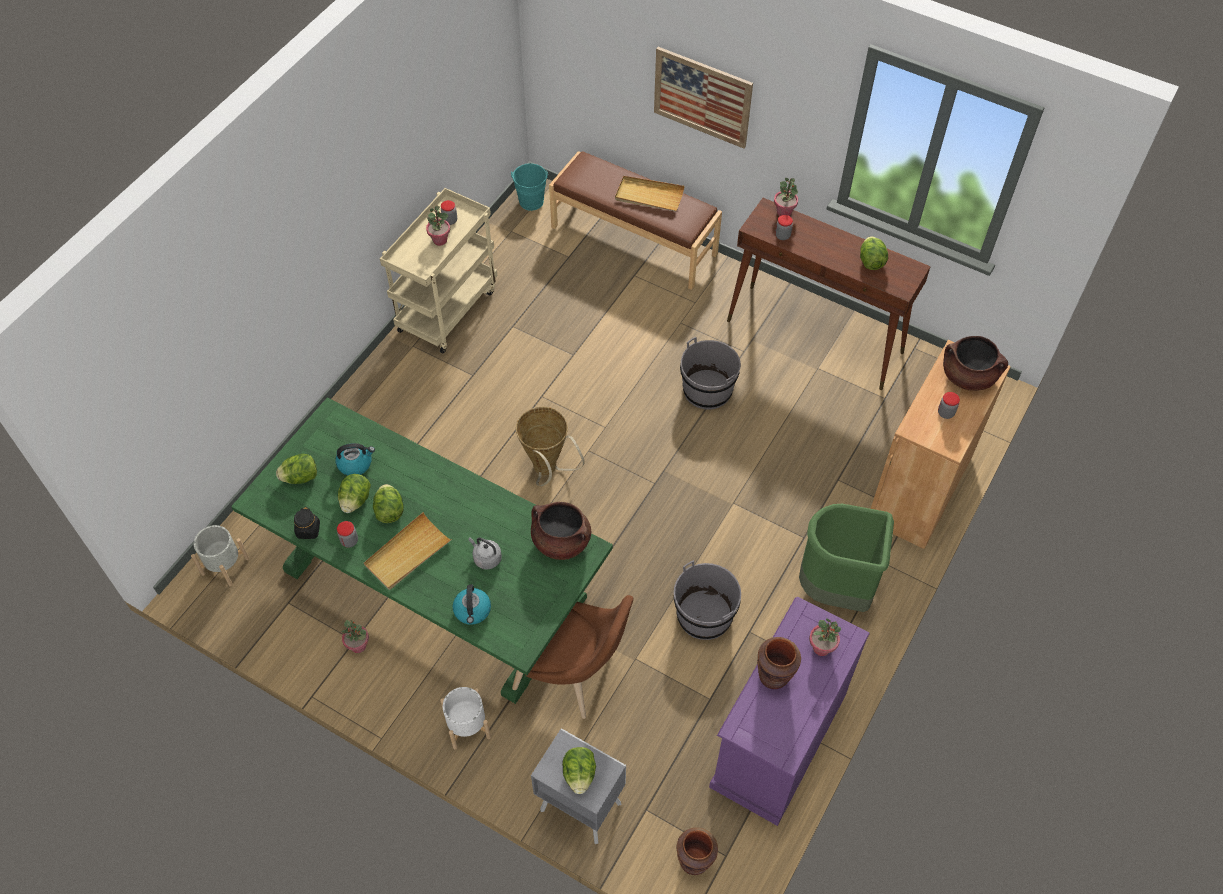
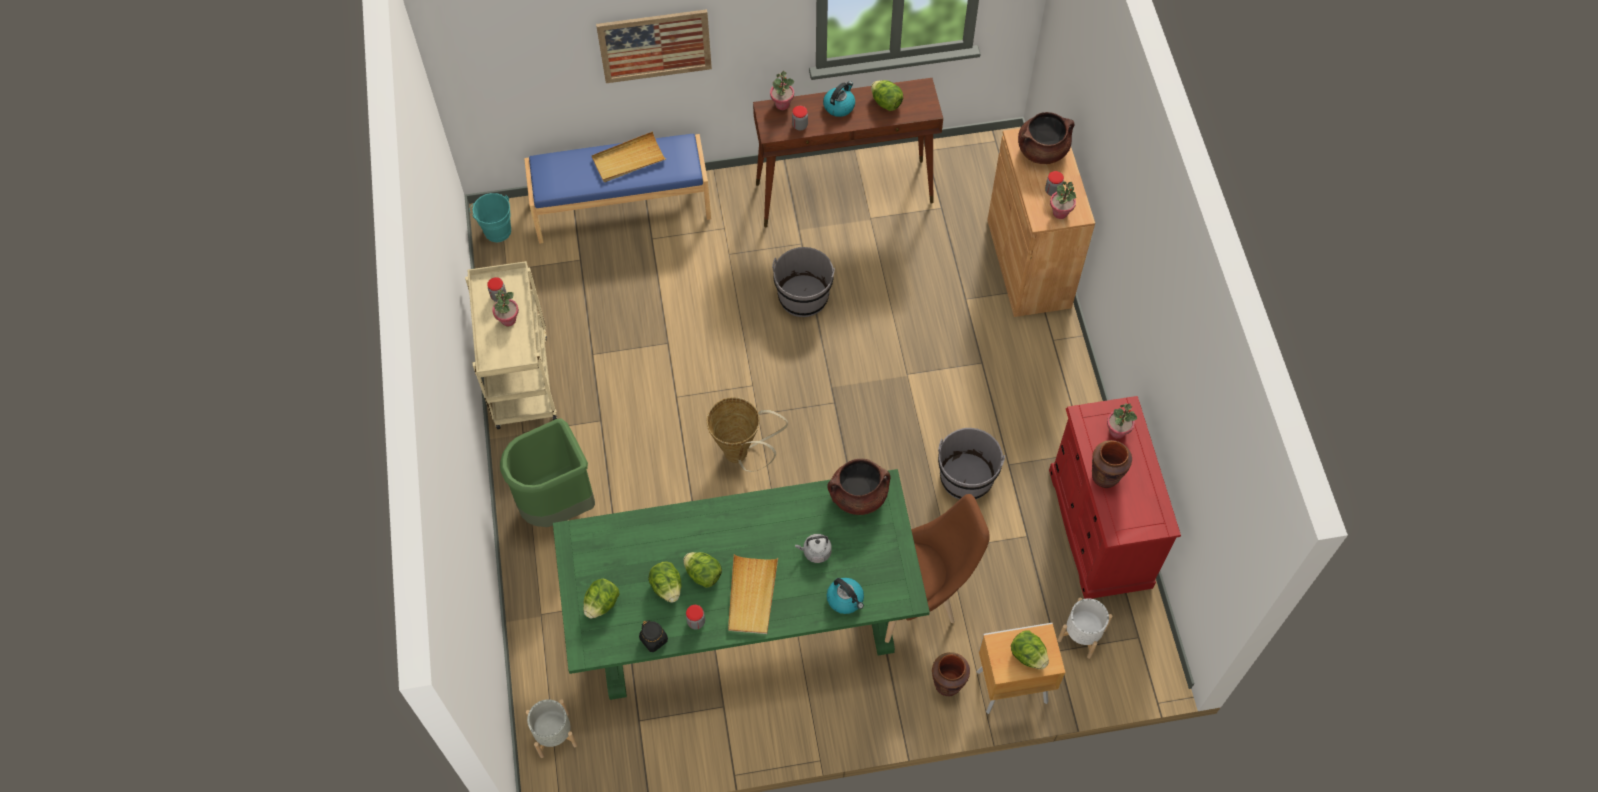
camera: 40 degrees left, 5 degrees up
(355, 463) = (635, 558): kettle -> kettle (839, 106)
(358, 646) = (731, 707): potted plant -> potted plant (1060, 212)
(468, 726) = (875, 698): white planter -> white planter (1081, 634)
(579, 805) = (1010, 686): grey nightstand -> brown nightstand
(634, 240) = (622, 207): brown bench -> blue bench
(694, 861) = (1121, 658): brown vase -> brown vase (947, 683)
(777, 740) = (1099, 528): purple dresser -> red dresser
(836, 590) = (1039, 386): green trash can -> green trash can (558, 505)

